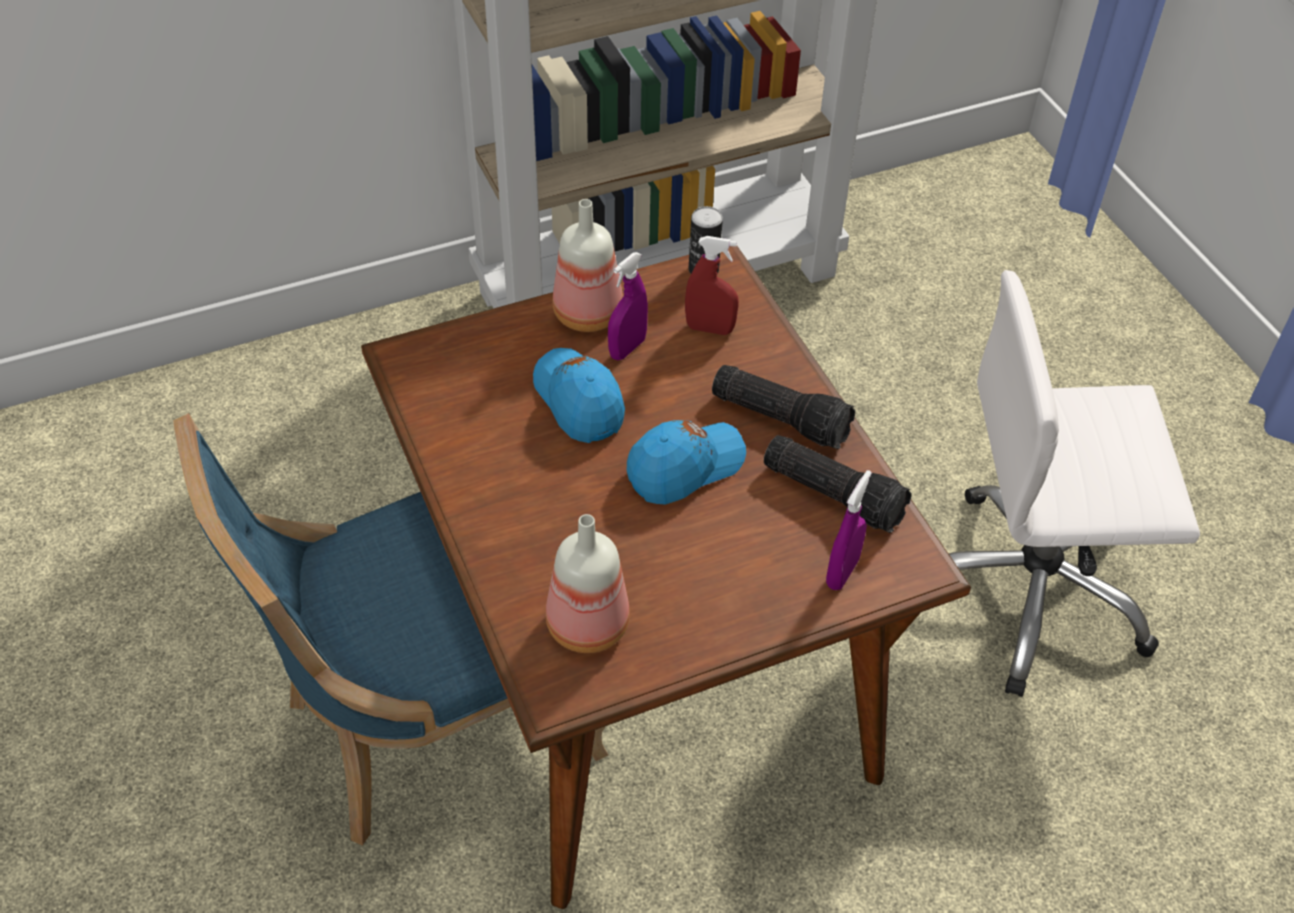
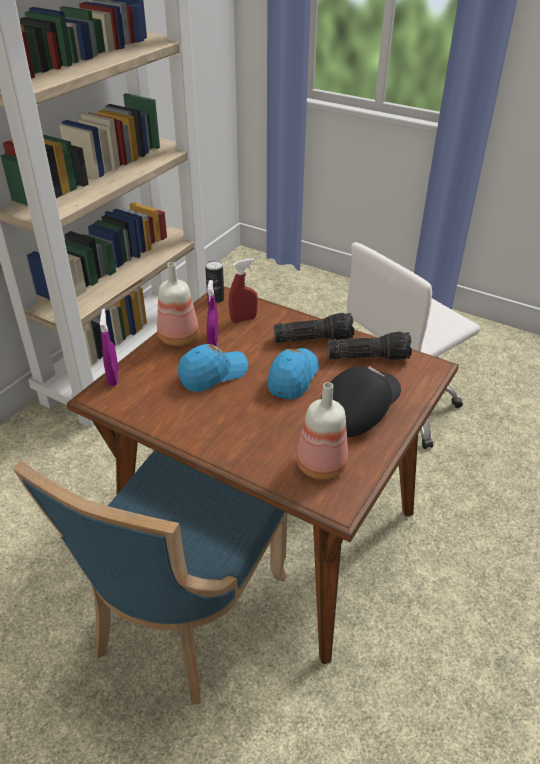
camera: 35 degrees left, 10 degrees down
(579, 401) = (213, 374): blue cap -> blue cap turned 120 degrees clockwise
(720, 576) = (357, 412): none -> black cap
(842, 572) = (406, 384): purple spray bottle -> purple spray bottle (113, 378)

